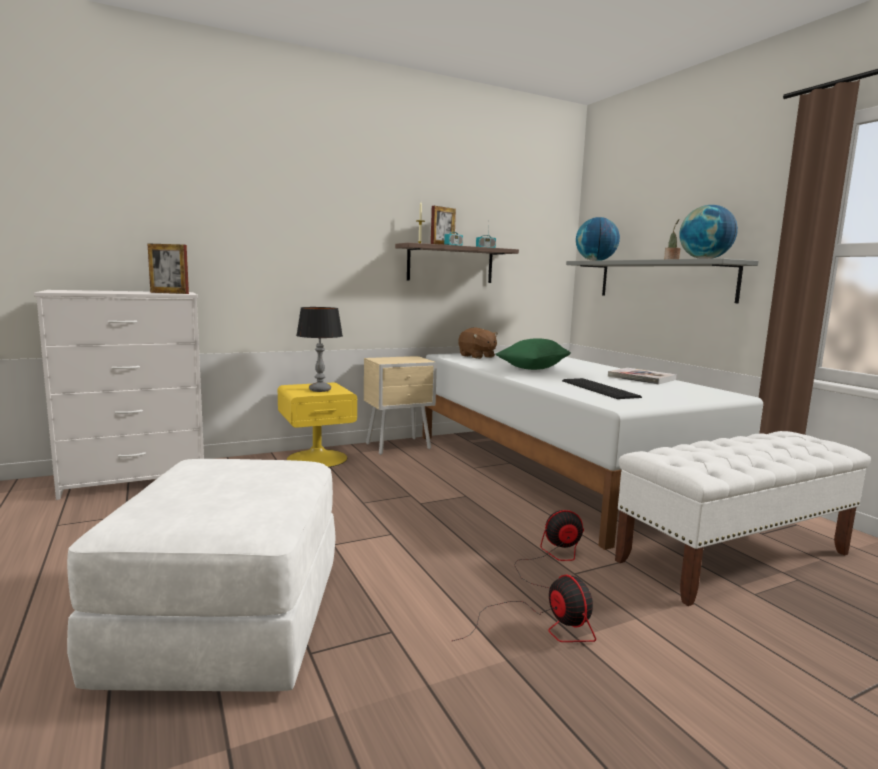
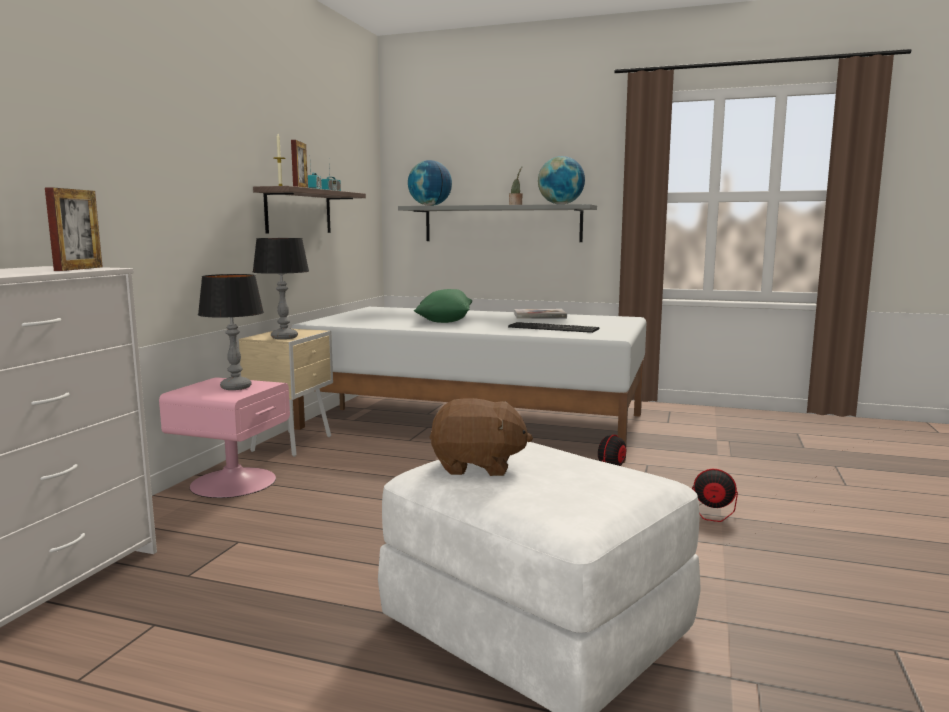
camera: 45 degrees left, 0 degrees up
(169, 293) = (79, 269): picture frame -> picture frame turned 45 degrees counterclockwise
(317, 458) = (232, 482): yellow nightstand -> pink nightstand
(388, 361) = (284, 337): none -> table lamp
(477, 356) = (351, 319): brown plush toy -> brown plush toy (477, 466)
(734, 557) = (684, 440): white bench -> none

